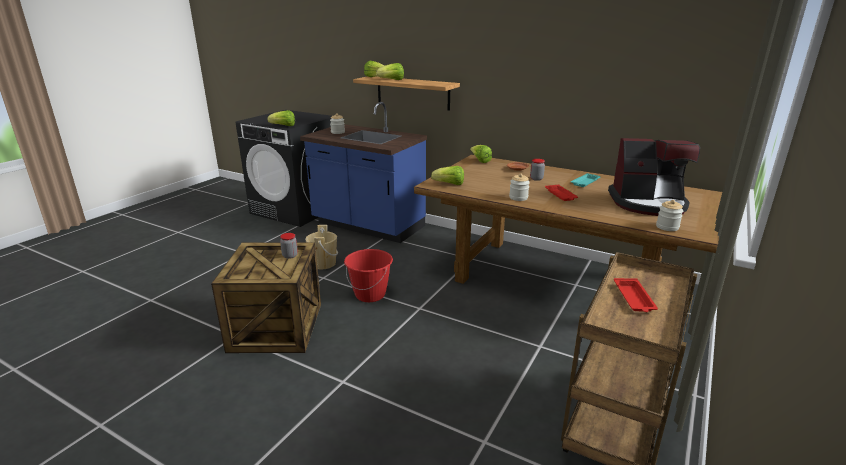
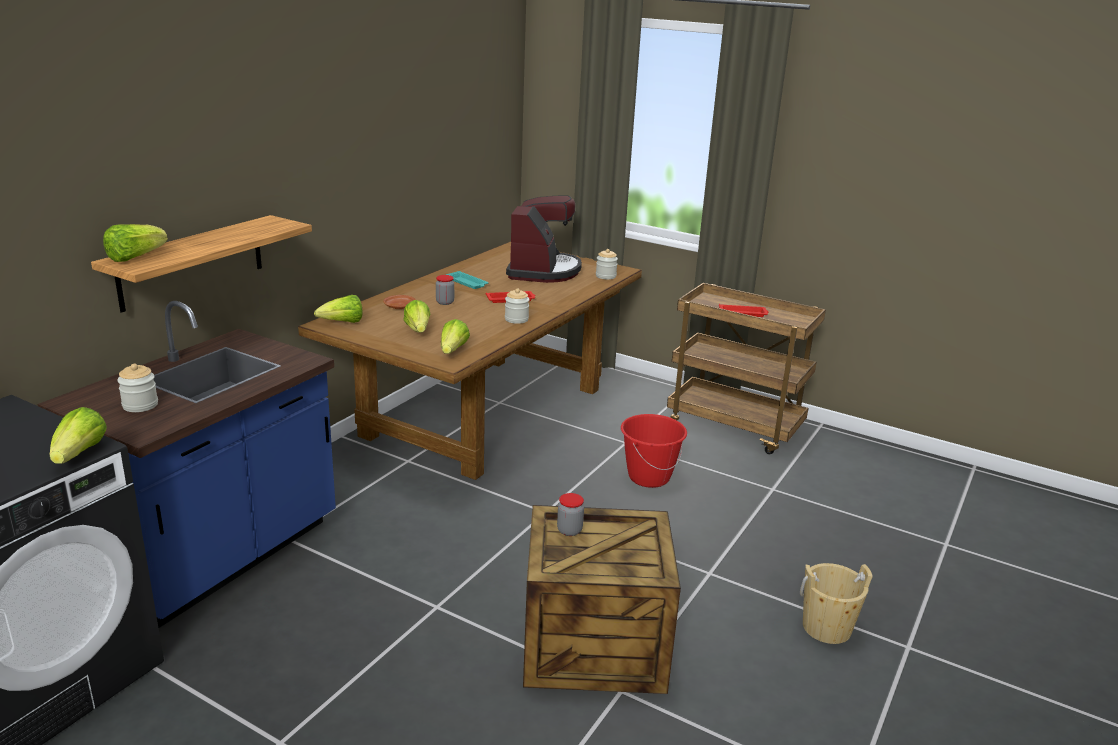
camera: 90 degrees left, 0 degrees up
(323, 263) = (378, 610): beige bucket -> beige bucket (826, 627)
(370, 294) = (503, 554): red bucket -> red bucket (648, 477)
(391, 80) = (194, 248): lettuce -> lettuce (418, 330)

